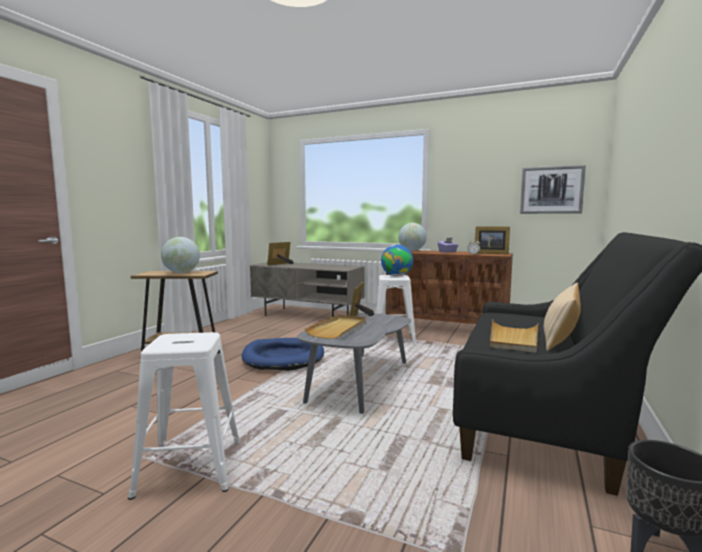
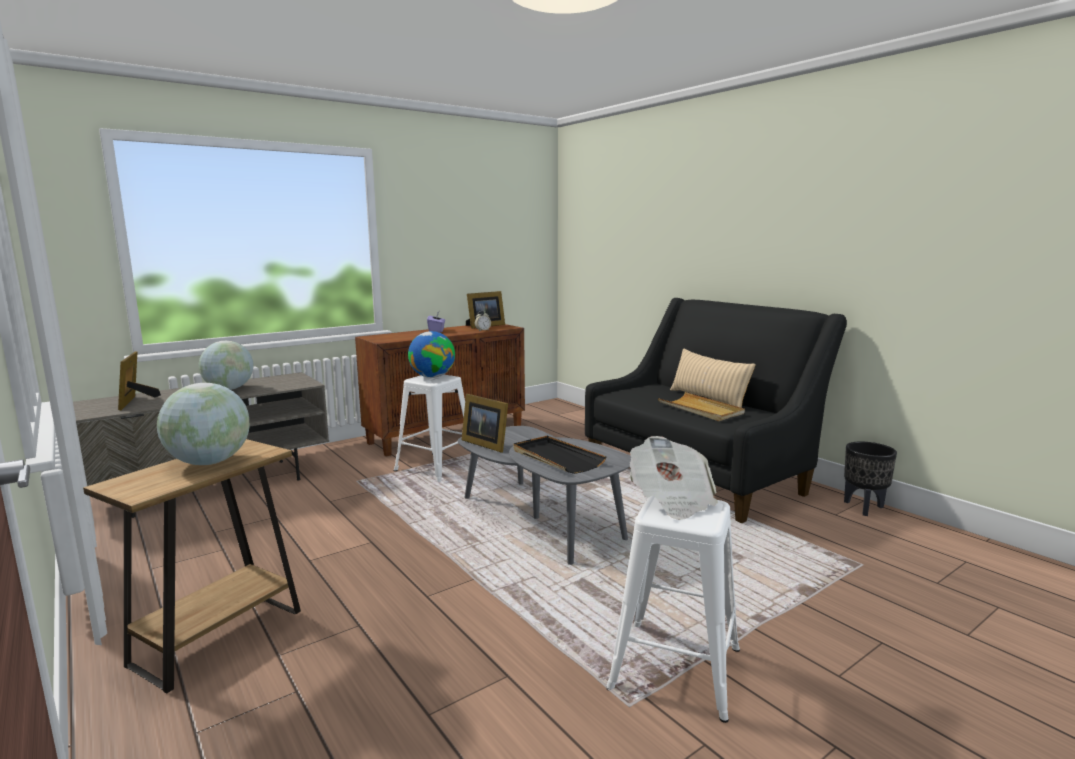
camera: 60 degrees left, 5 degrees up
(201, 336) = (671, 499): none -> newspaper
(283, 357) = (393, 545): blue dog bed -> none
(338, 329) = (556, 458): beige tray -> black tray
(412, 251) = (390, 336): globe -> globe (229, 389)
(551, 190) = (515, 244): picture -> none

